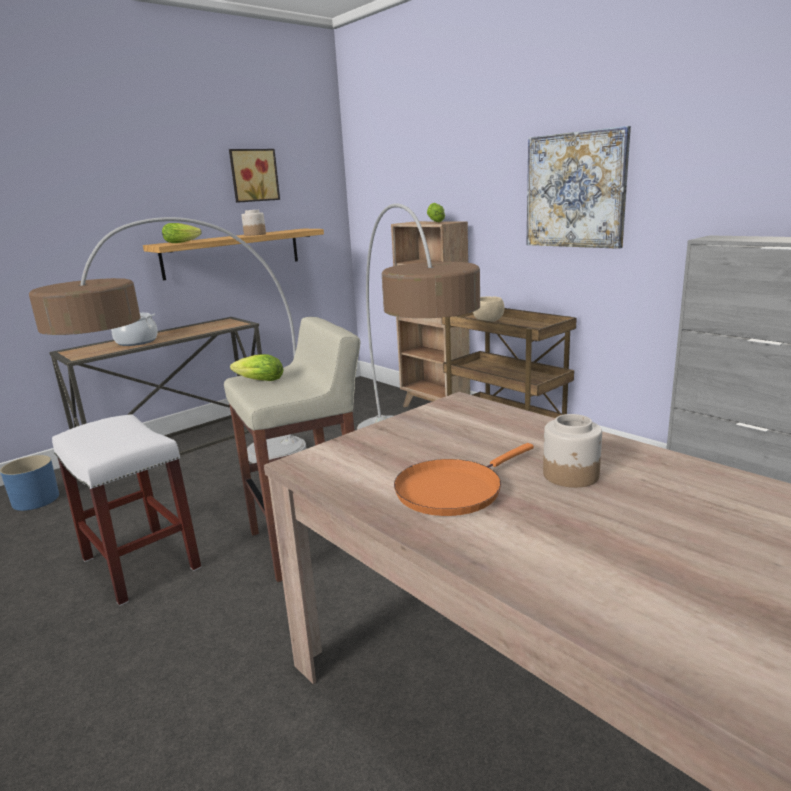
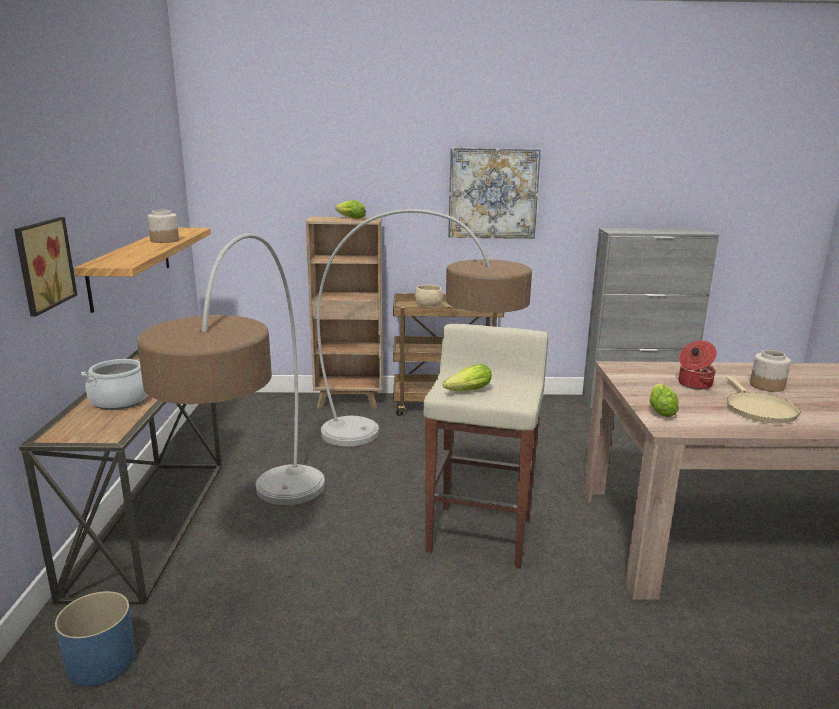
camera: 50 degrees left, 0 degrees up
(142, 563) = (391, 624): white stool -> none
(183, 242) = (129, 258): lettuce -> lettuce (660, 410)
(253, 175) = (137, 166): picture -> picture (41, 264)
(453, 490) = (758, 410): orange frying pan -> beige frying pan
(478, 441) = (694, 384): none -> cooking pot

